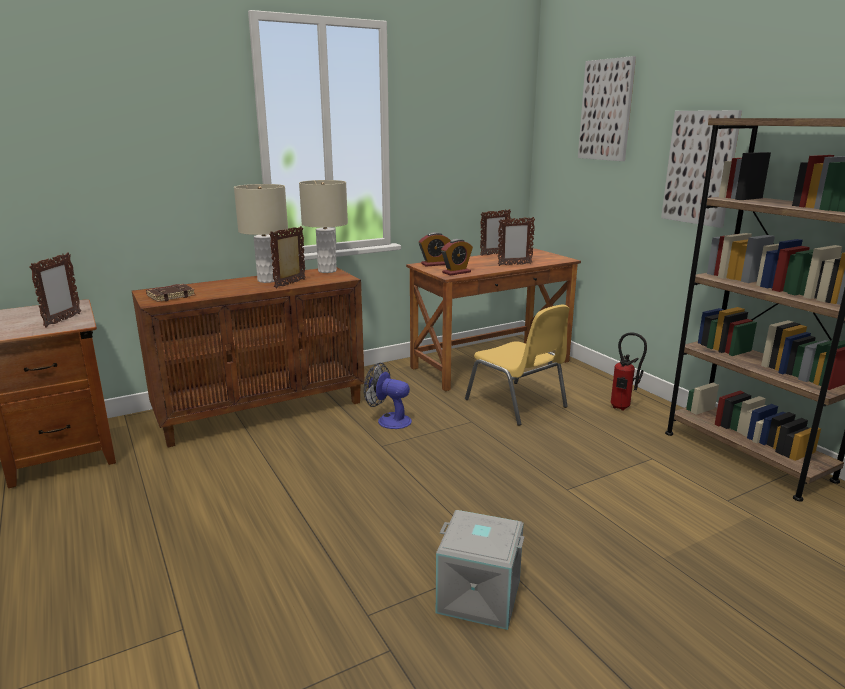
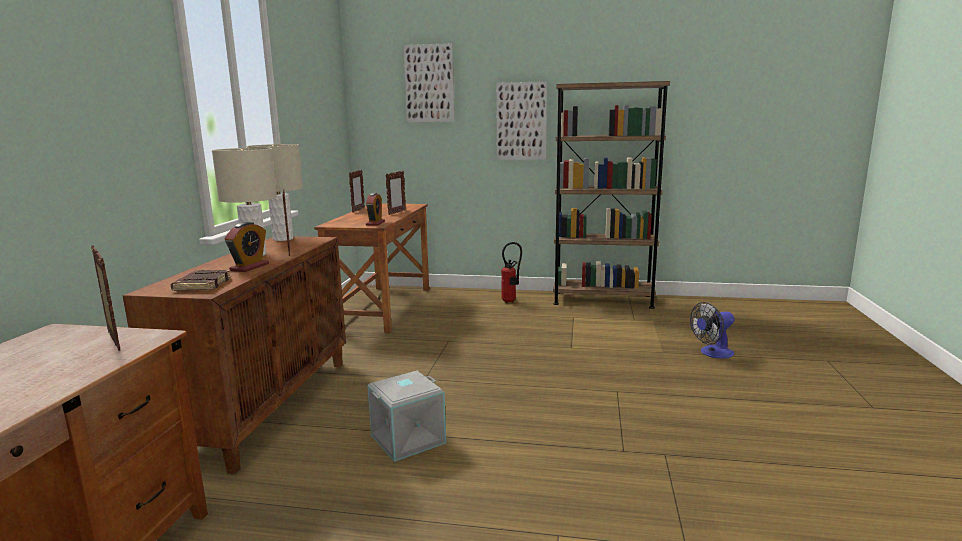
camera: 50 degrees left, 5 degrees down
(388, 420) = (392, 364): fan -> fan (712, 353)
(434, 264) = (338, 222): alarm clock -> alarm clock (249, 267)
(478, 597) = (643, 410): grey storage box -> grey storage box (408, 440)
(517, 404) = (452, 321): yellow chair -> none

